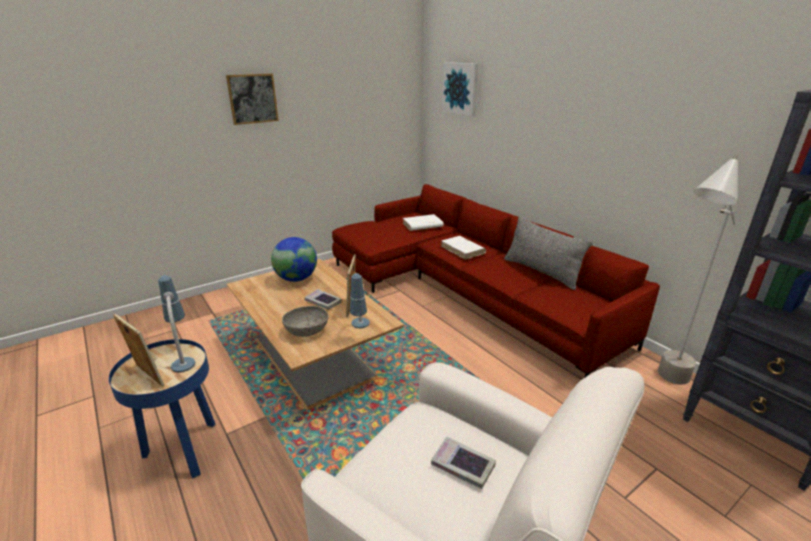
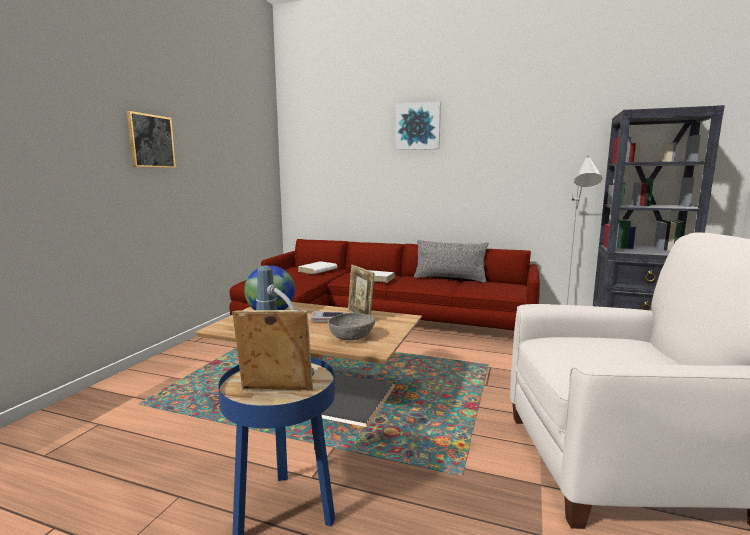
camera: 35 degrees left, 15 degrees down
(360, 330) = (396, 326): table lamp -> none
(460, 88) = (326, 149): picture -> picture (418, 126)
(462, 466) = (620, 349): book -> none

